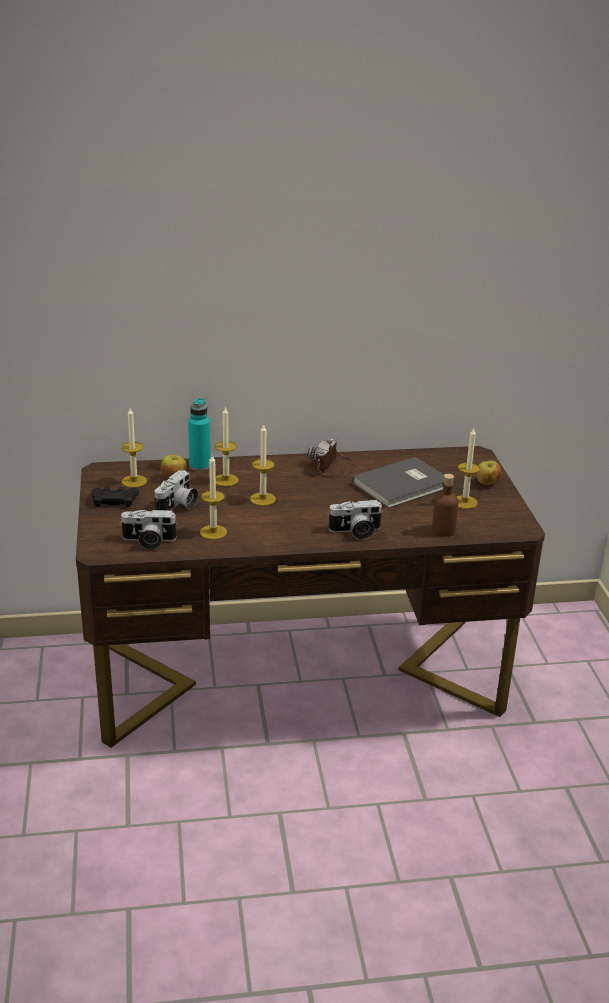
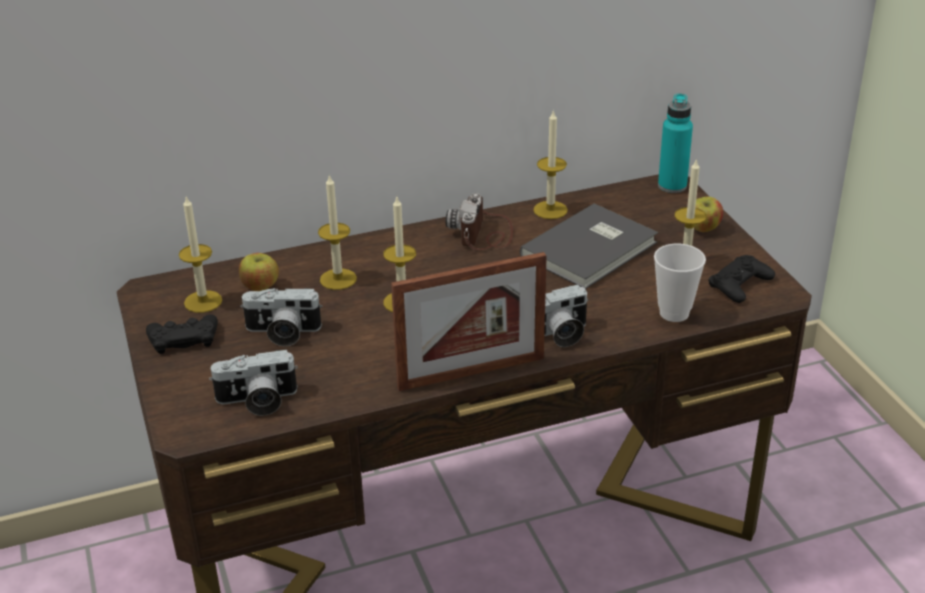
camera: 10 degrees left, 5 degrees up
(178, 506) = (282, 333): camera -> camera turned 75 degrees clockwise
(200, 466) = (292, 261): turquoise bottle -> turquoise bottle (672, 186)
(213, 532) = (349, 369): candle -> candle (550, 210)
(292, 545) = (471, 372): none -> picture frame
(443, 530) = (674, 313): brown bottle -> cup
(497, 520) = (740, 285): none -> black game controller

